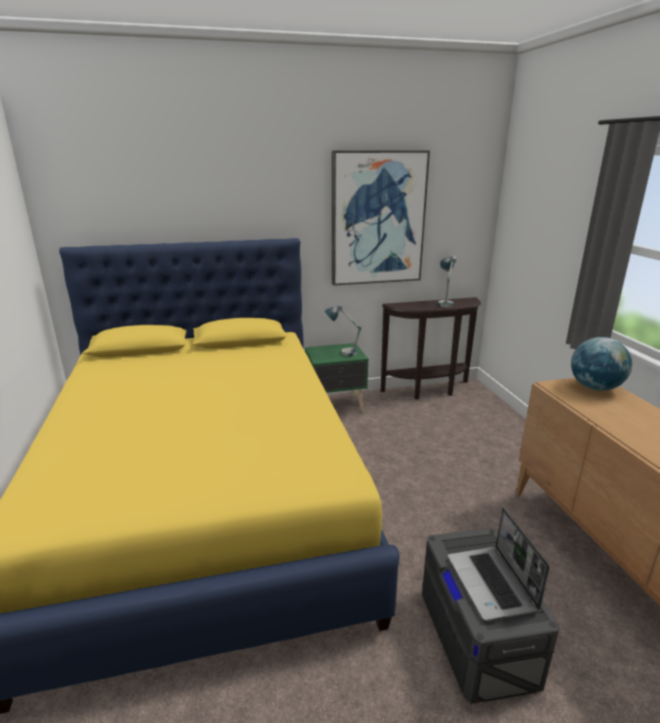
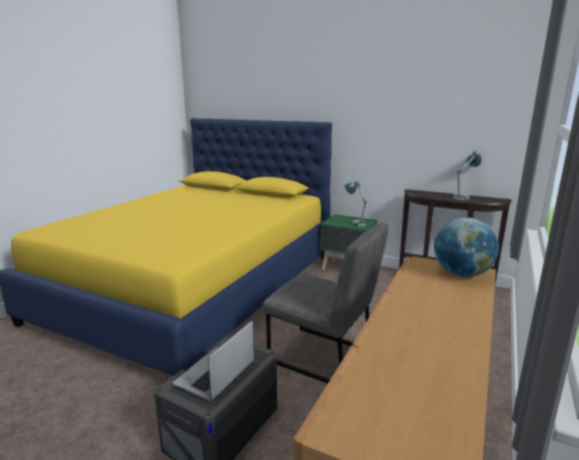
camera: 40 degrees right, 5 degrees down
(377, 219) = (405, 111): picture -> none
(447, 511) = (322, 357): none -> grey chair

